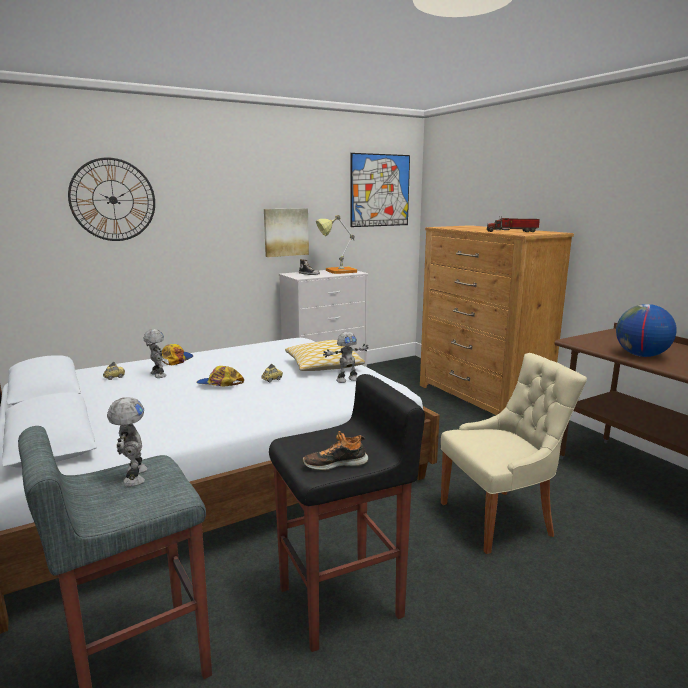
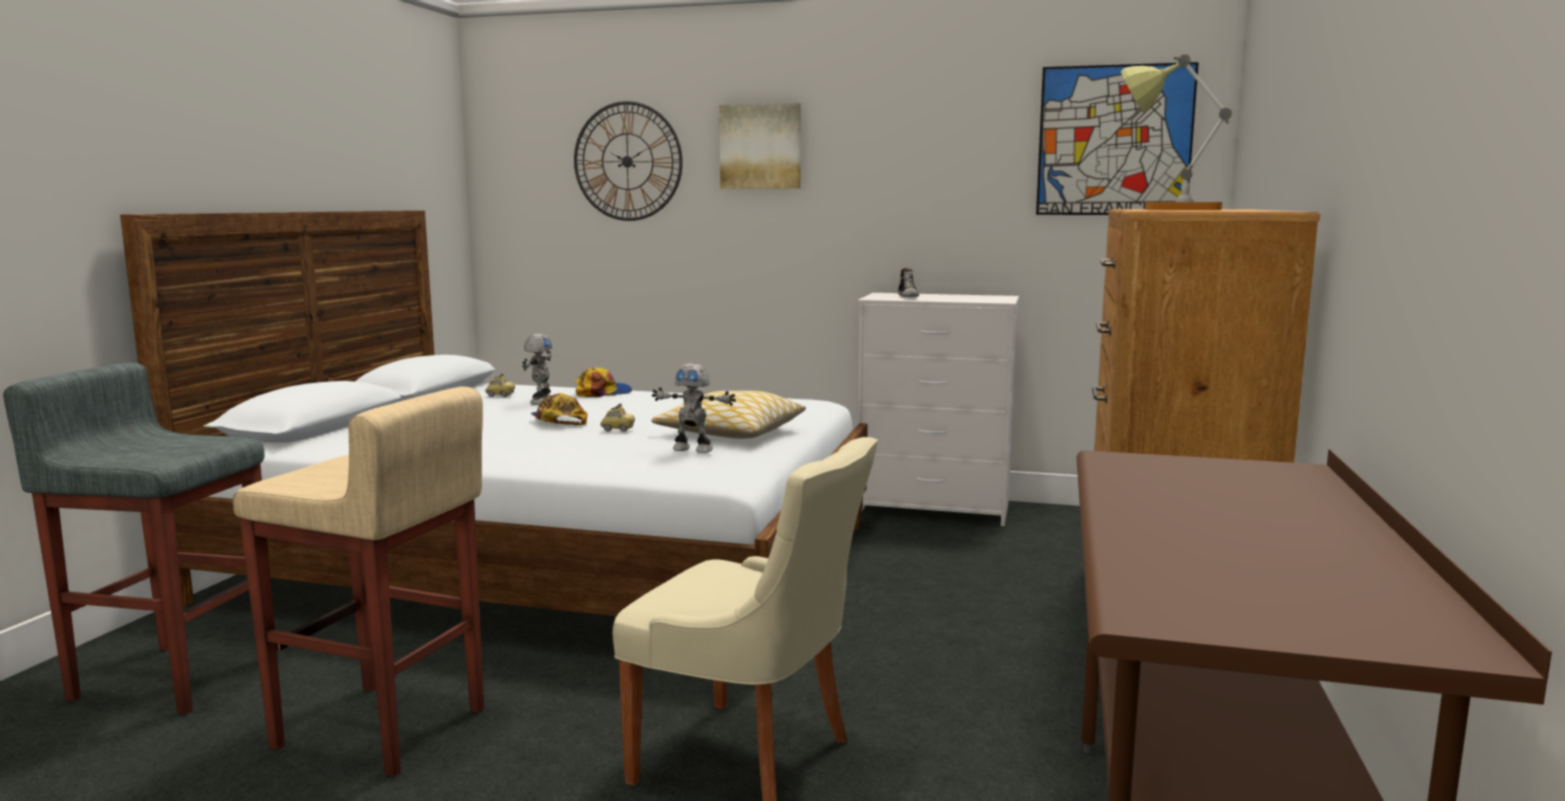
camera: 45 degrees right, 5 degrees down
(133, 477) = (187, 443): toy robot -> none
(286, 232) = (895, 219): picture -> picture (761, 146)
(335, 463) = (310, 482): shoe -> none
(337, 271) = (972, 297): table lamp -> table lamp (1170, 209)
(343, 602) = (381, 729): black stool -> beige stool
(513, 231) = (1188, 210): toy truck -> none
(641, 355) = (1148, 503): globe -> none

